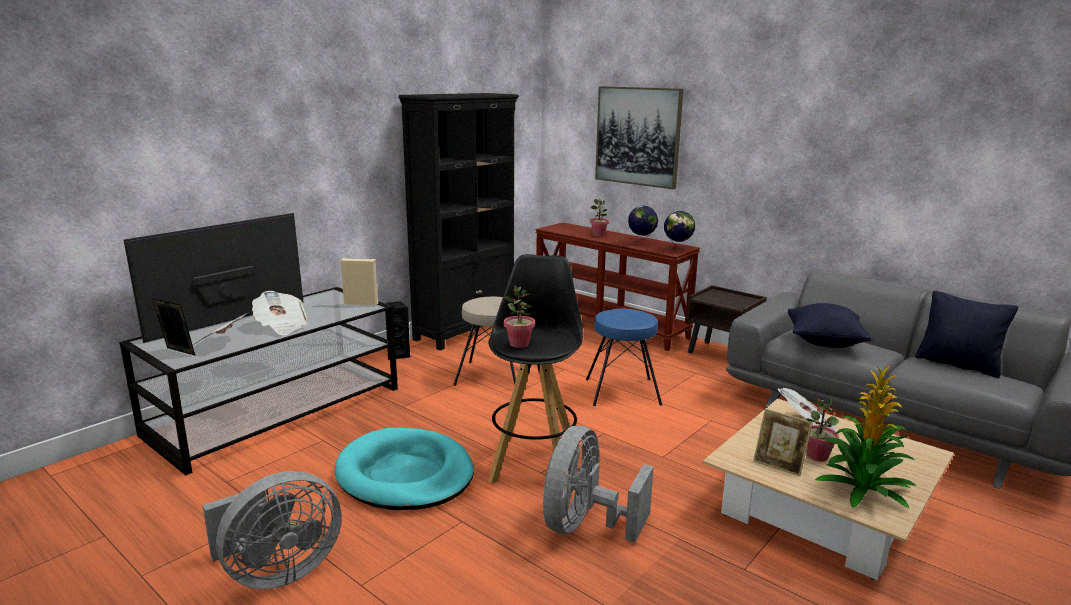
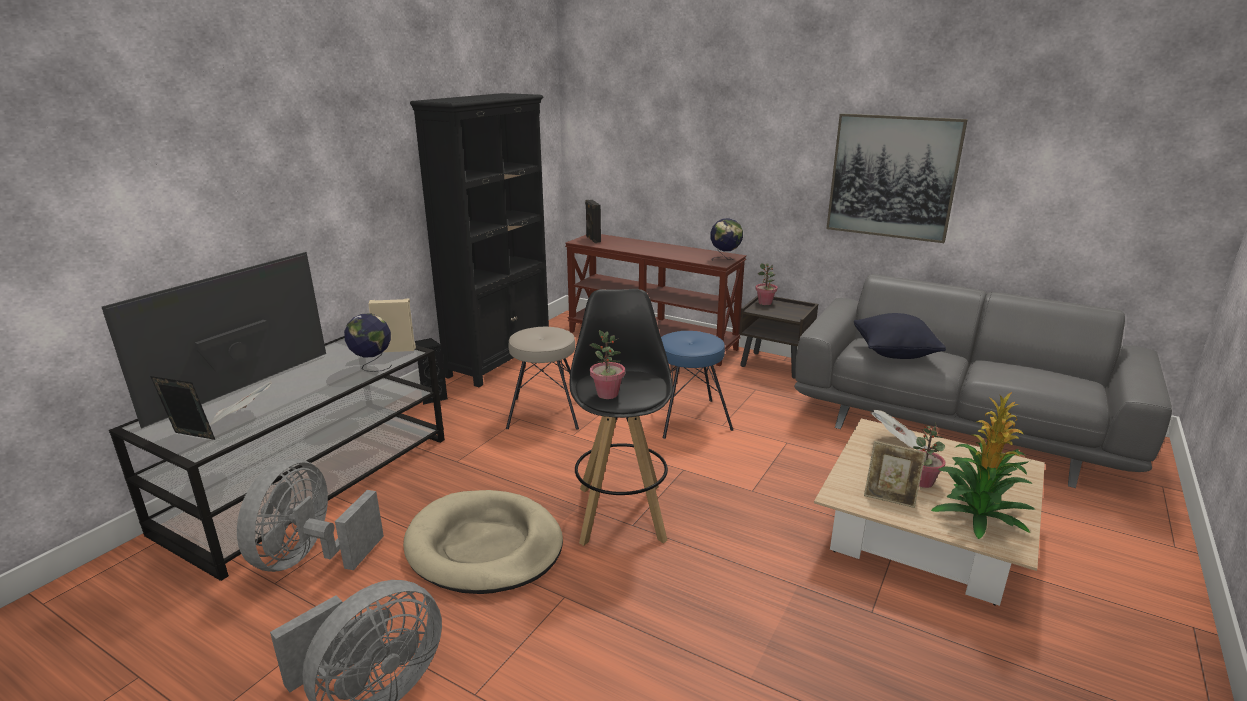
camera: 10 degrees left, 5 degrees up
(281, 326) = (310, 389): newspaper -> none
(405, 474) = (484, 546): turquoise dog bed -> beige dog bed
(561, 227) = (592, 239): none -> black speaker
(585, 525) = (698, 583): grey fan -> grey fan (310, 558)
(599, 235) = (636, 246): potted plant -> potted plant (765, 303)
(638, 136) = (673, 137): picture -> picture (892, 177)
(641, 243) = (684, 253): globe -> globe (372, 366)
(957, 364) = (1024, 367): black pillow -> none

